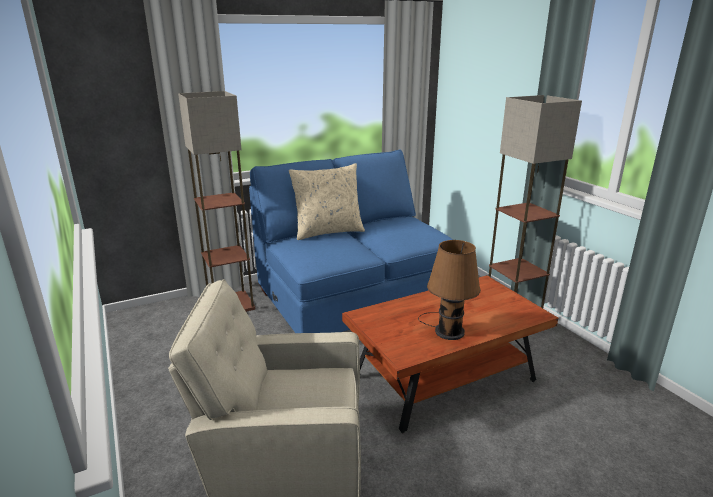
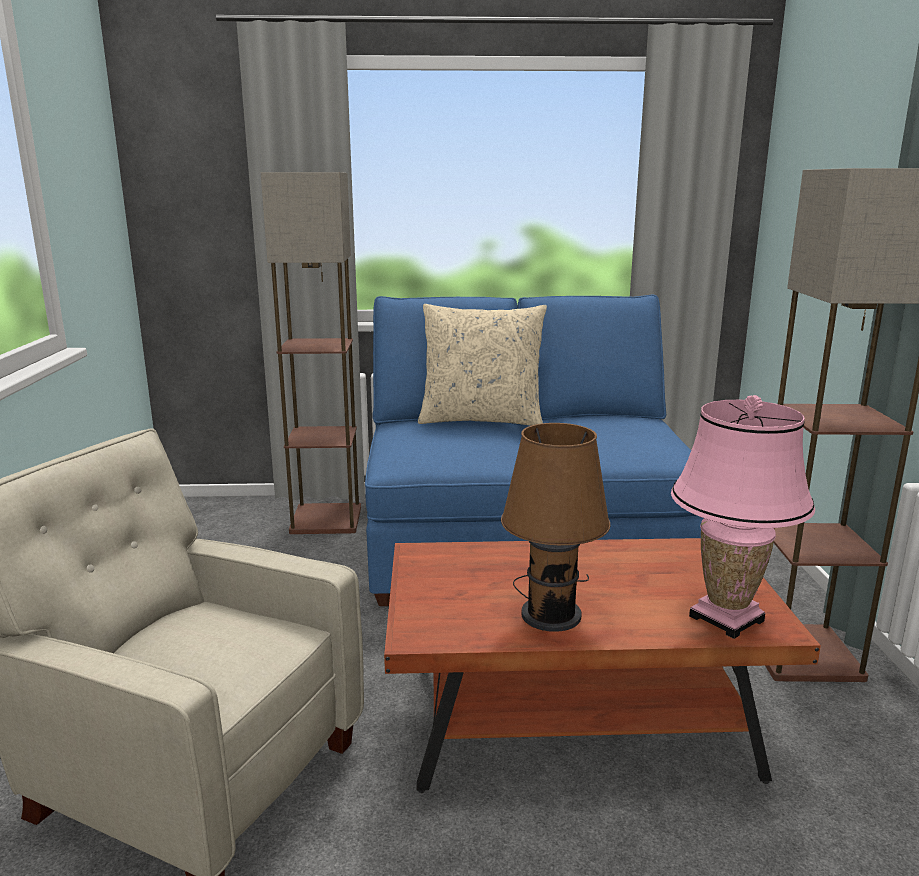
camera: 25 degrees right, 5 degrees down
(517, 315) = (727, 618): none -> pink table lamp

